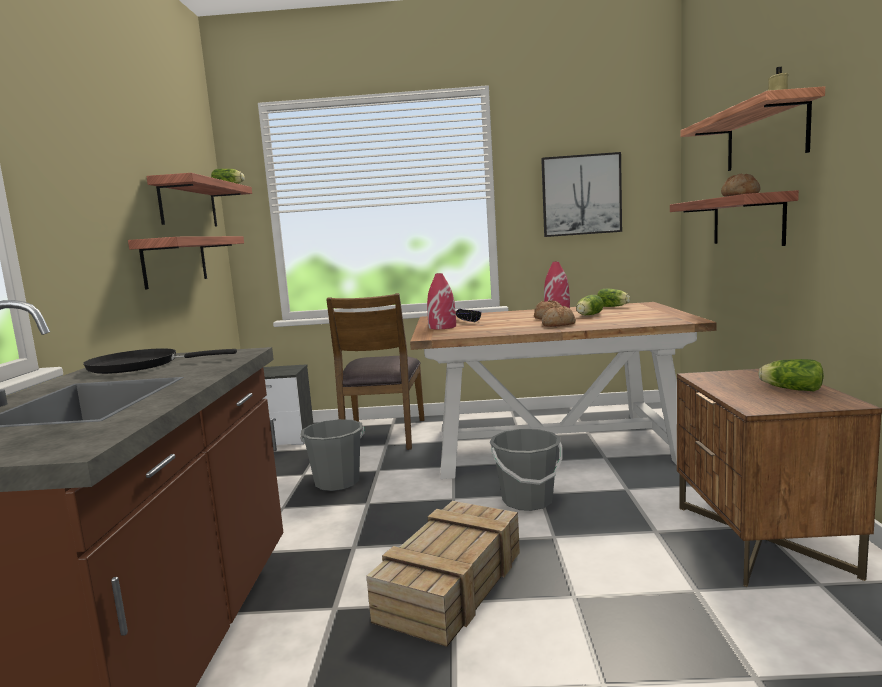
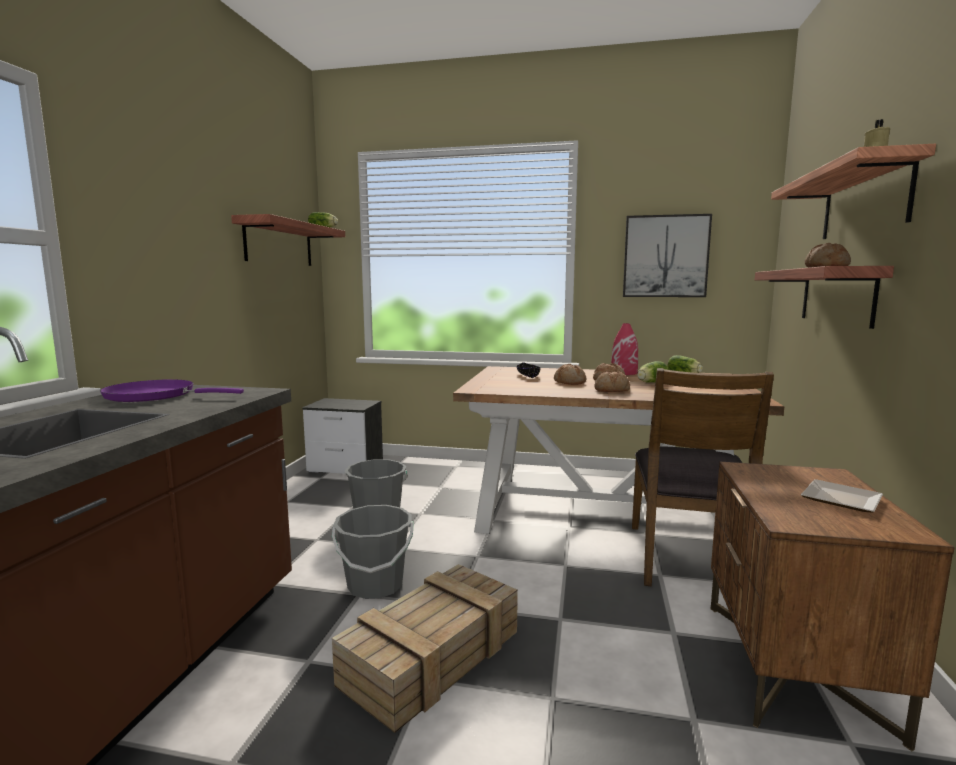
camera: 10 degrees right, 0 degrees up
(140, 366) = (156, 396): black frying pan -> purple frying pan
(175, 261) = (257, 295): shelf -> none
(383, 435) = (442, 477): brown chair -> brown chair (688, 559)
(442, 327) = (497, 380): red vase -> none
(514, 322) = (570, 382): none -> bread
(527, 500) = (550, 571): grey bucket -> grey bucket (375, 585)
(789, 389) = (843, 501): lettuce -> plate

